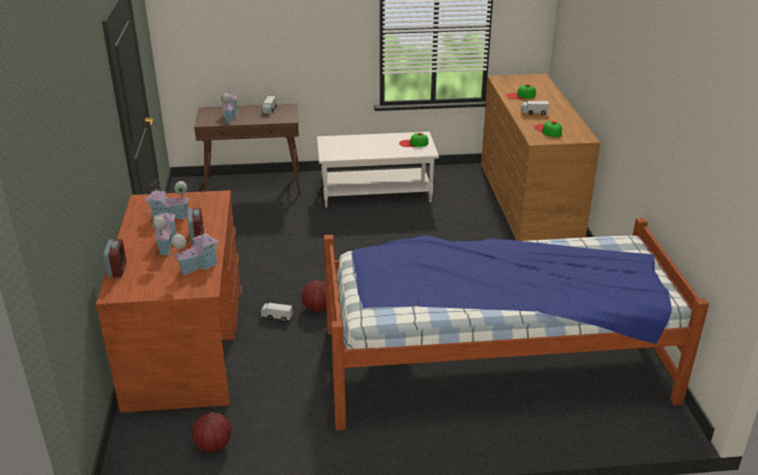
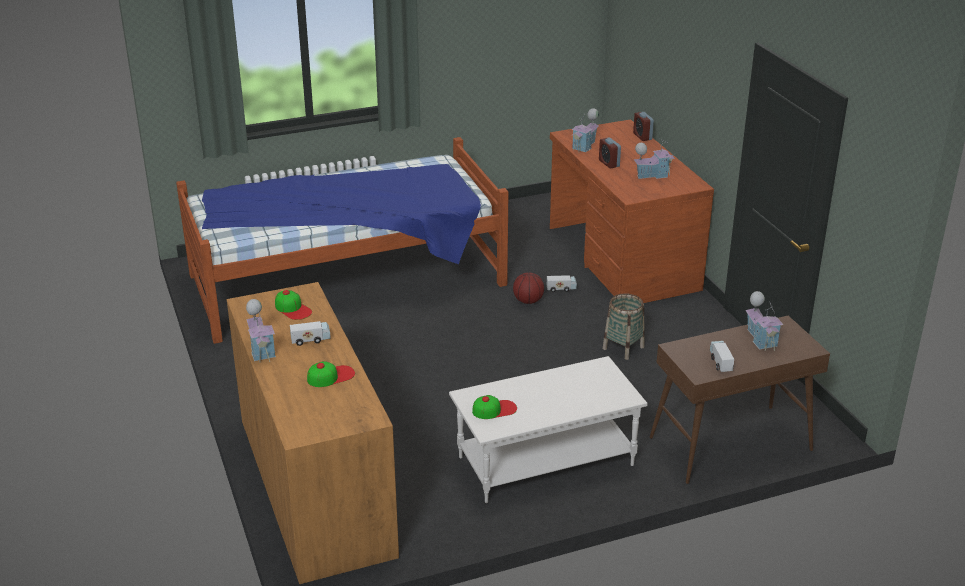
camera: 165 degrees right, 0 degrees up
(166, 245) = (627, 155): toy house -> toy house (261, 349)
(213, 446) = (542, 208): basketball -> none
(267, 253) = (623, 348): none -> basket

